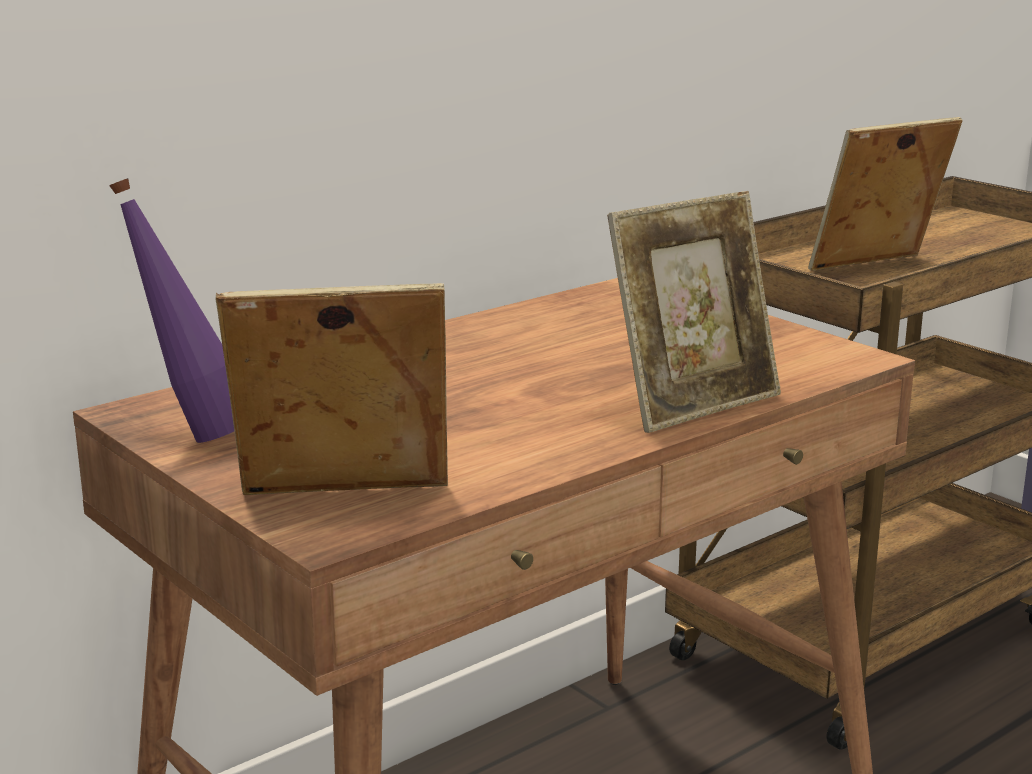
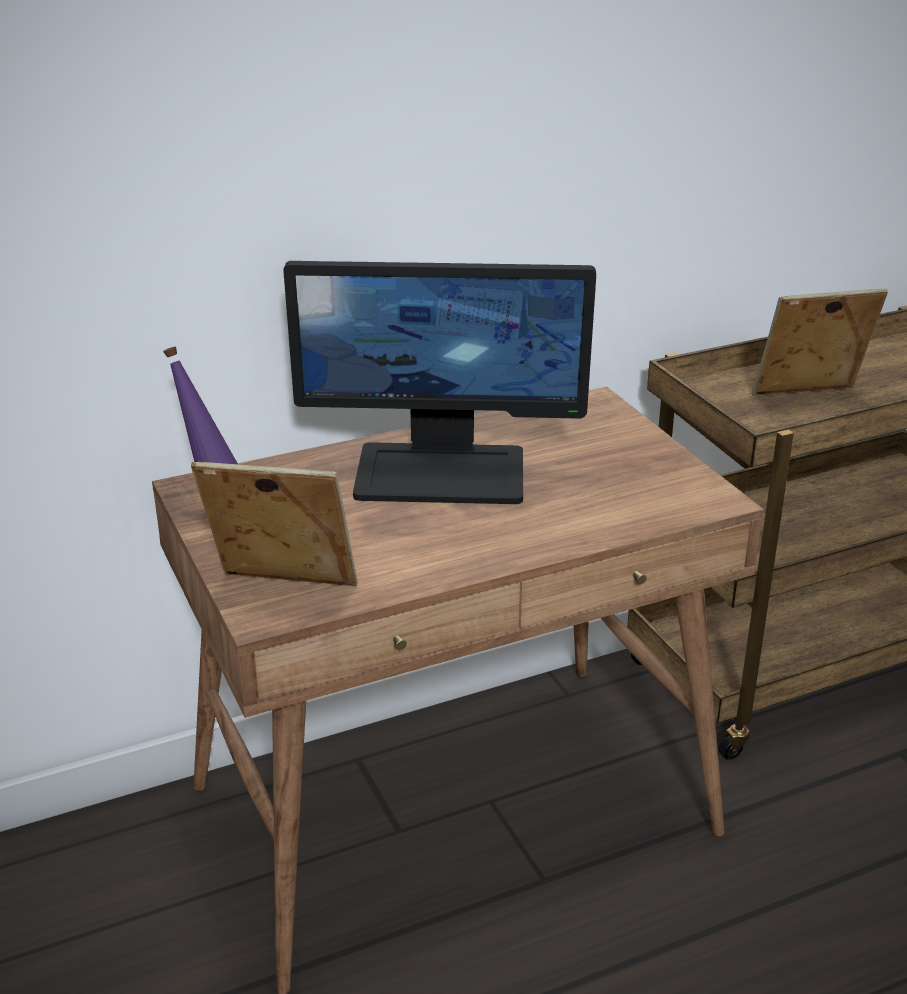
camera: 15 degrees right, 10 degrees up
(485, 365) = (442, 472): none -> monitor
(693, 404) = (567, 532): picture frame -> none

